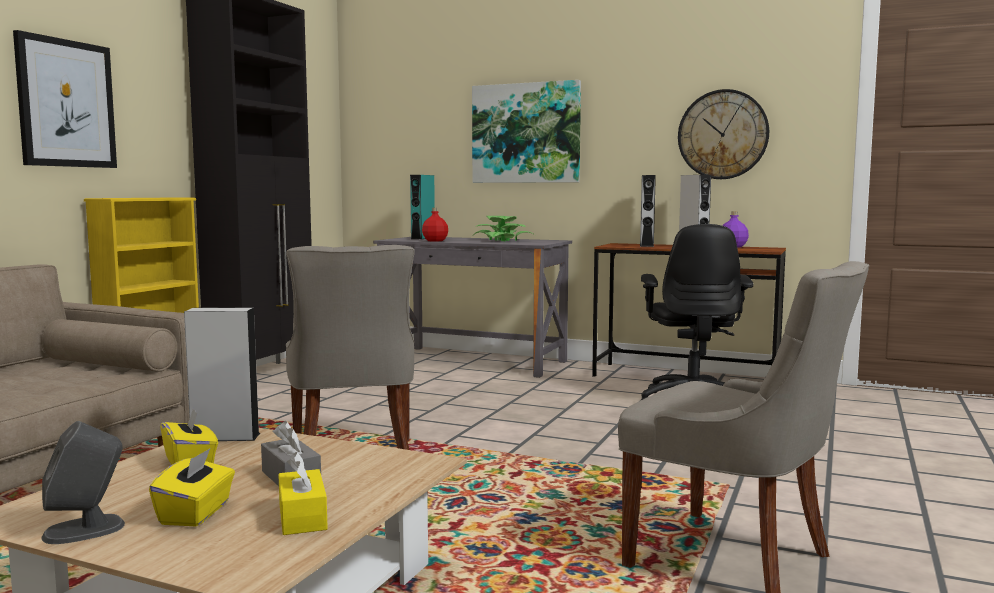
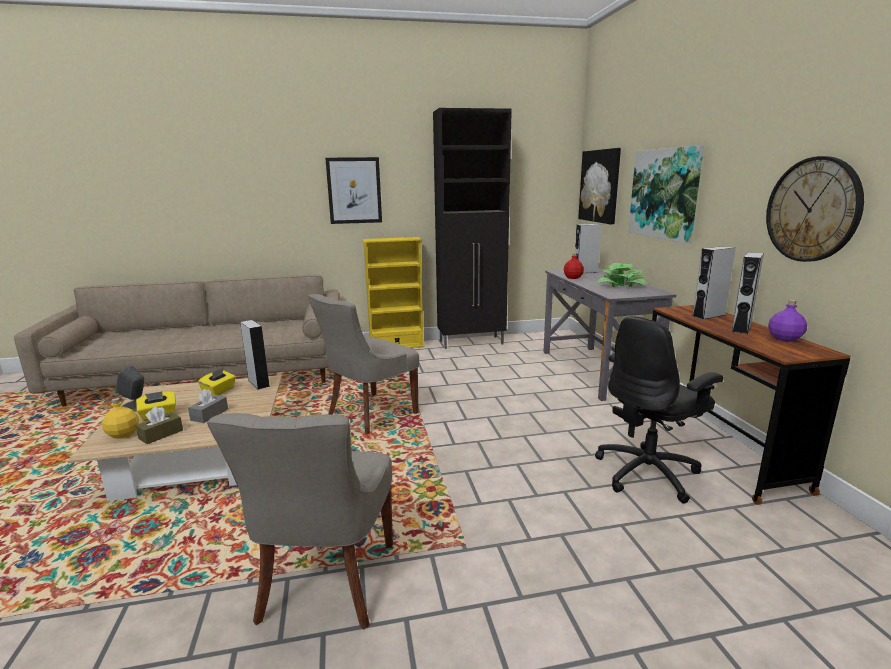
camera: 55 degrees right, 10 degrees up
(227, 547) = (124, 434): none -> yellow bottle
(302, 517) = (161, 434): yellow tissue box -> brown tissue box
(395, 131) = (600, 186): none -> picture
(423, 238) = (585, 272): turquoise speaker -> grey speaker

